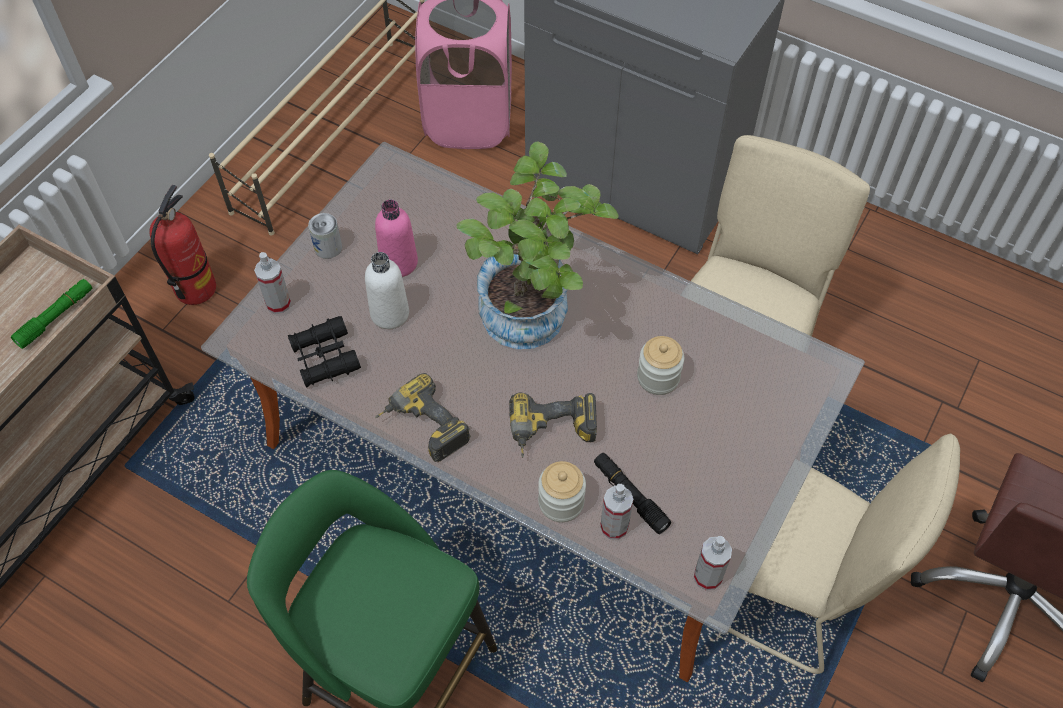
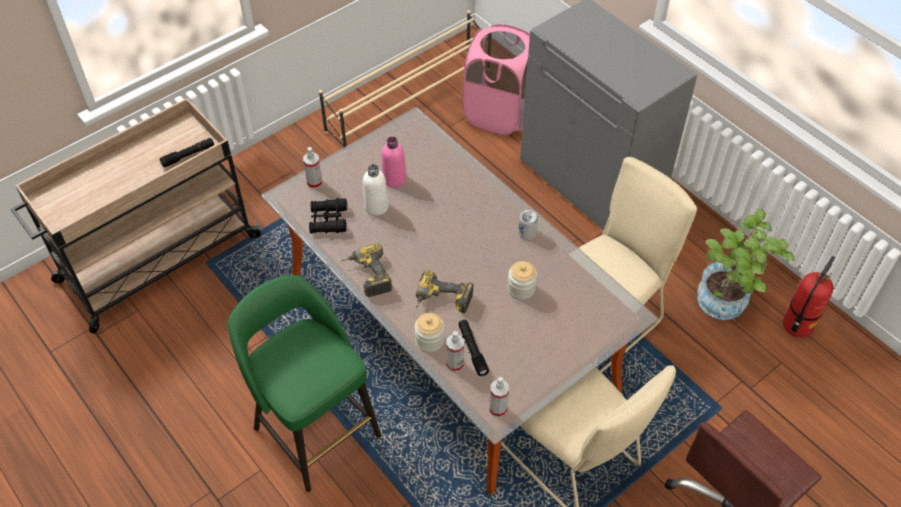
camera: 20 degrees right, 5 degrees down
(56, 317) = (188, 155): green flashlight -> black flashlight
(195, 289) = (286, 171): fire extinguisher -> fire extinguisher (797, 325)
(328, 247) = (356, 159): can -> can (527, 233)
(533, 323) = (459, 236): potted plant -> potted plant (726, 306)

